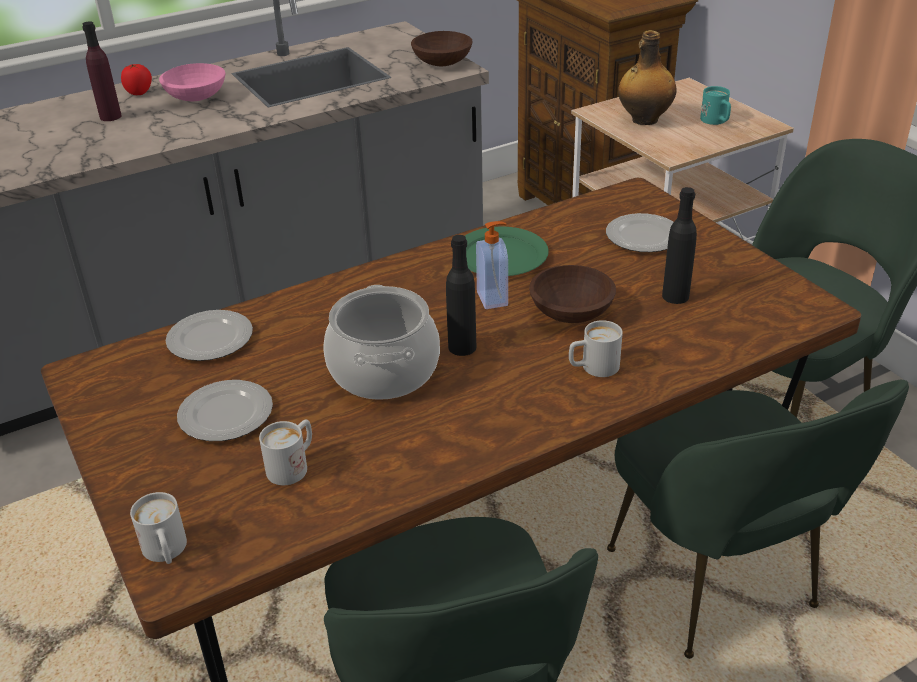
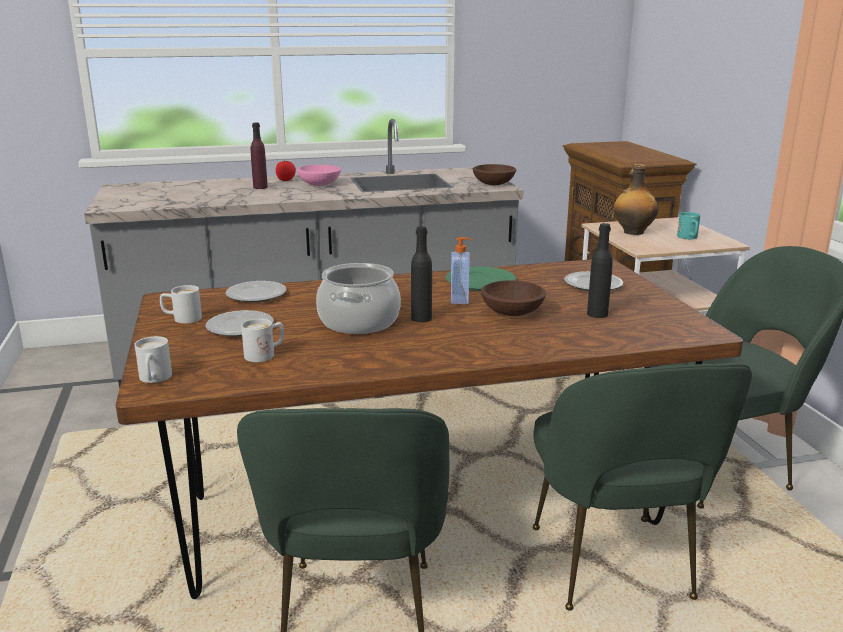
camera: 15 degrees right, 15 degrees down
(593, 368) = (509, 339): white mug -> white mug (182, 319)

